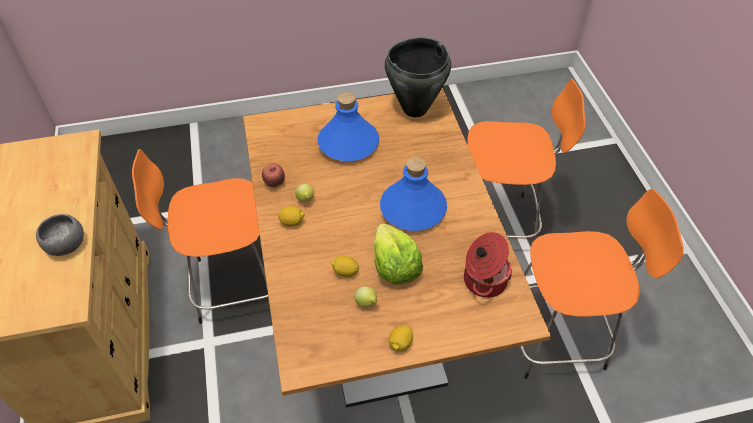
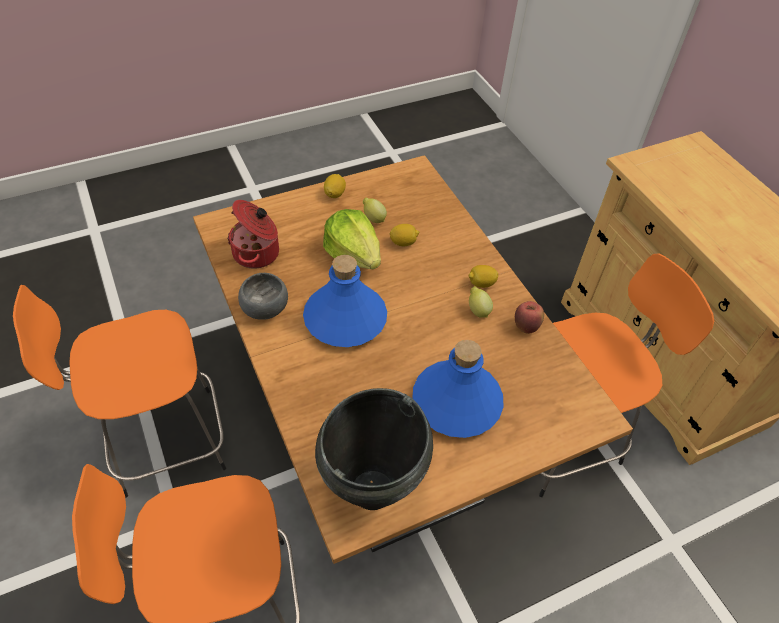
camera: 165 degrees right, 0 degrees up
(65, 245) = (685, 207): grey bowl -> grey bowl (266, 309)

